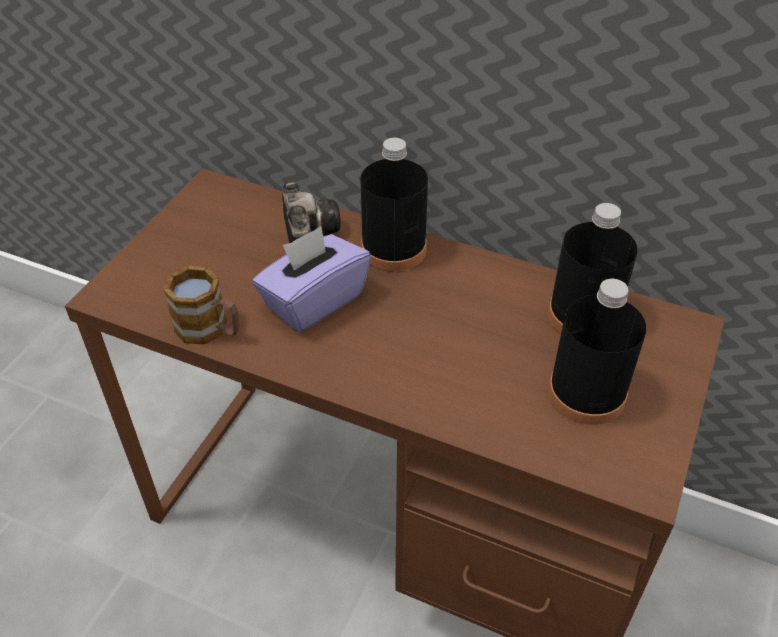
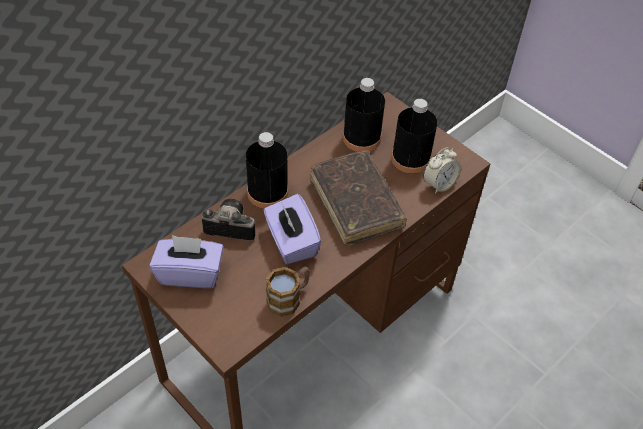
camera: 70 degrees left, 5 degrees up
(213, 224) = (190, 273): none -> purple tissue box
(433, 351) = (356, 204): none -> brown book
(555, 452) = (439, 184): none -> alarm clock

